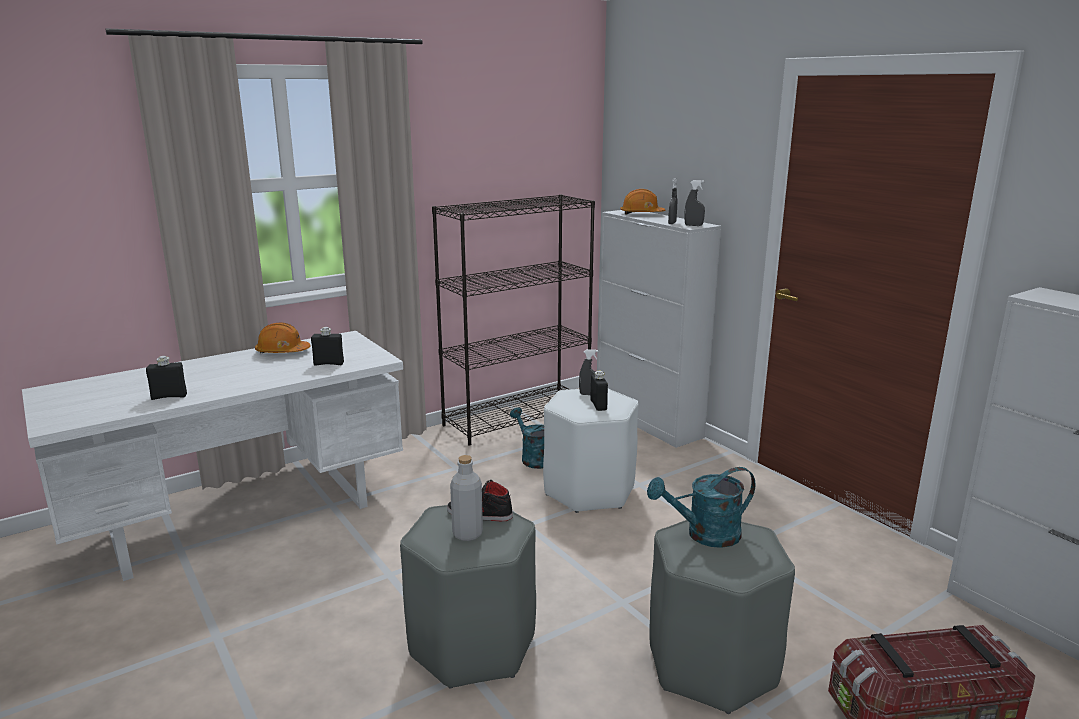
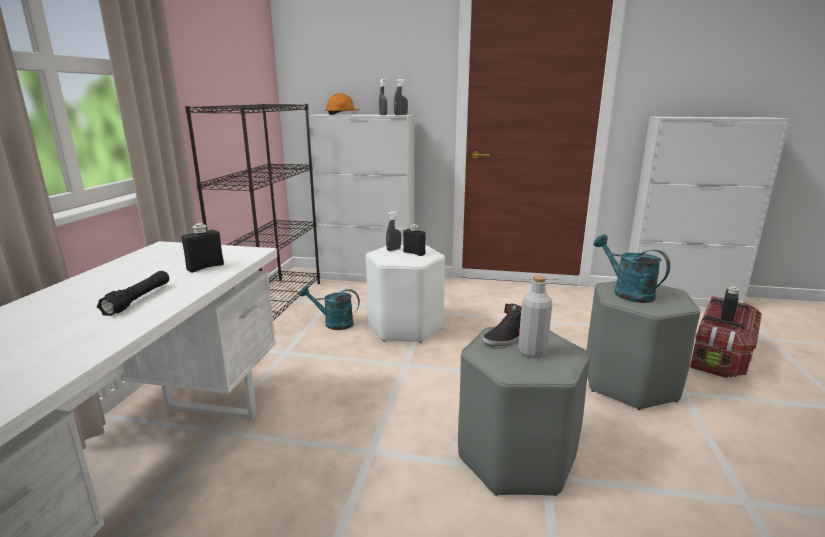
camera: 45 degrees left, 0 degrees up
(169, 396) = (58, 353): black bottle -> black bottle (726, 317)
(253, 376) = (138, 299): none -> black flashlight
(282, 352) = (117, 273): orange hard hat -> none
(704, 535) = (627, 292): turquoise watering can -> turquoise watering can turned 120 degrees clockwise

